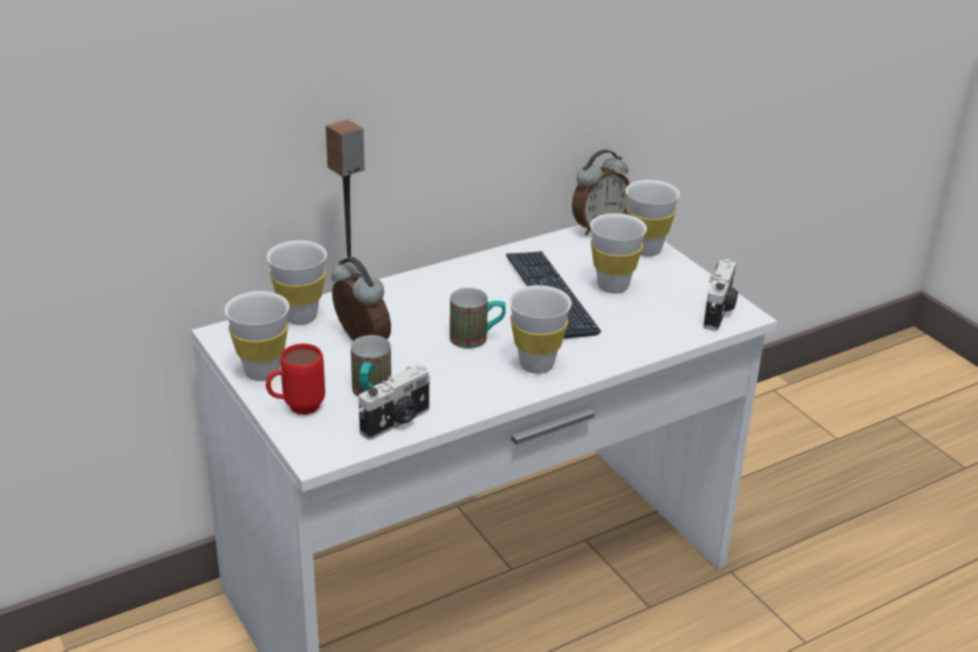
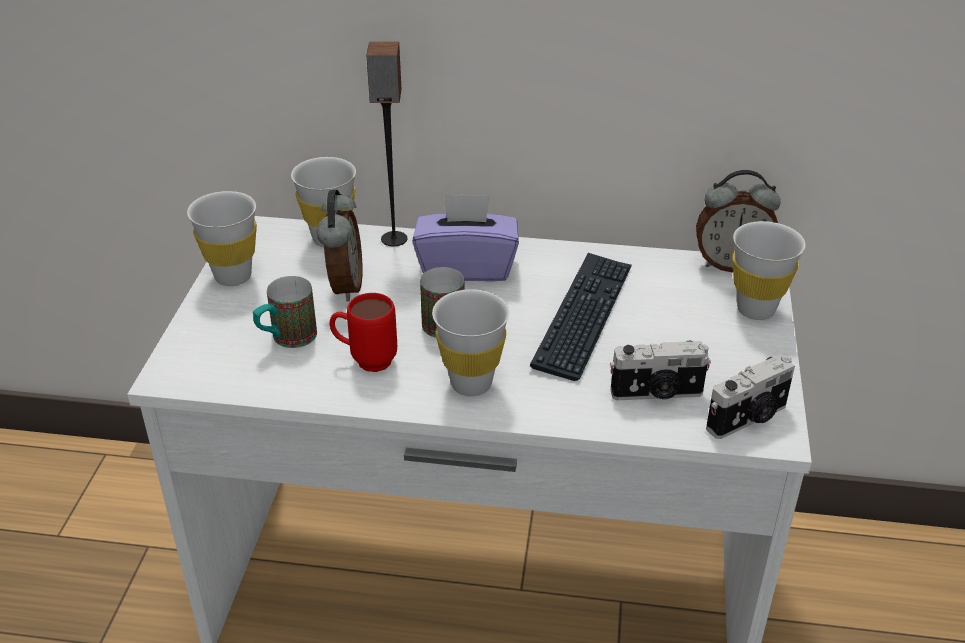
camera: 40 degrees right, 5 degrees up
(296, 409) = (212, 323): red mug -> red mug (365, 361)
(397, 422) = (271, 378): camera -> camera (657, 394)
(431, 296) = (466, 267): none -> purple tissue box
(613, 286) = (663, 335): white cup -> none

